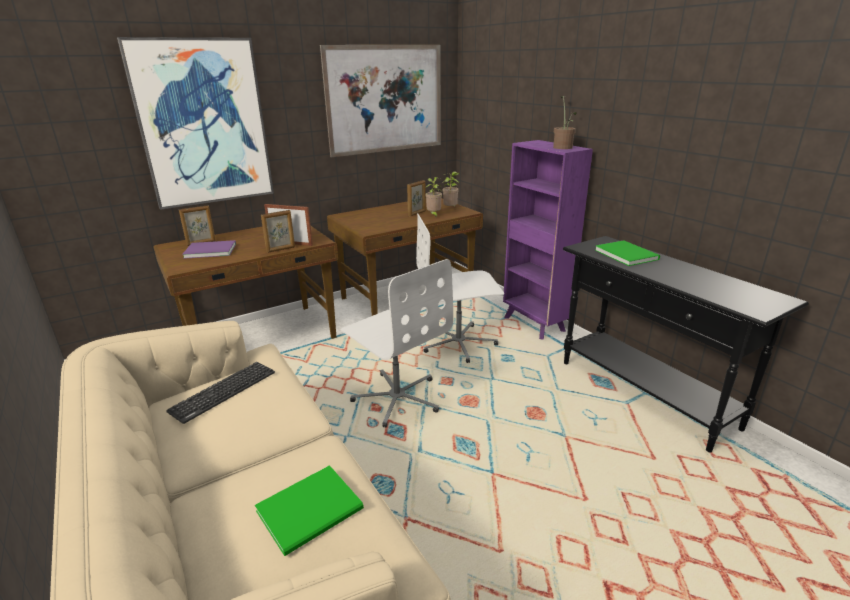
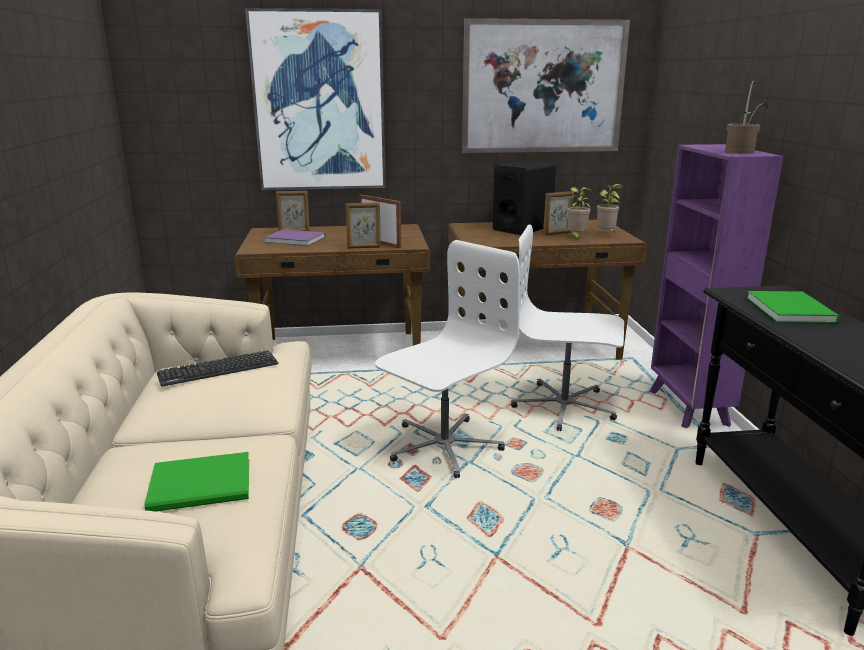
camera: 25 degrees right, 5 degrees down
(388, 212) = (522, 228): none -> black speaker
(397, 398) = (443, 446): white office chair -> white office chair turned 120 degrees counterclockwise

